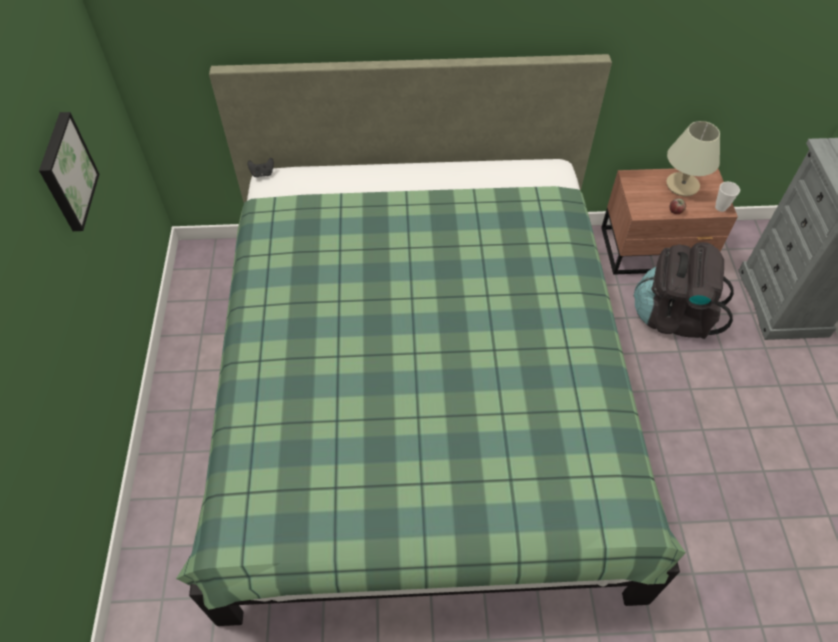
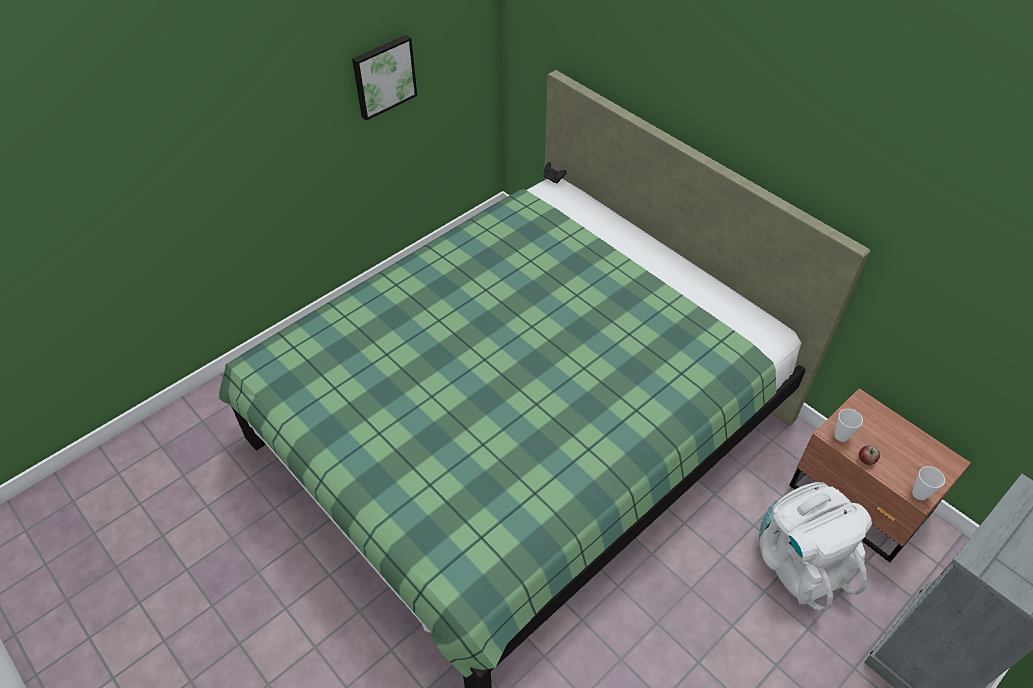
camera: 50 degrees right, 5 degrees down
(647, 208) = (841, 436): none -> cup
(673, 315) = (799, 562): black backpack -> white backpack
(682, 185) = (906, 447): beige table lamp -> none

